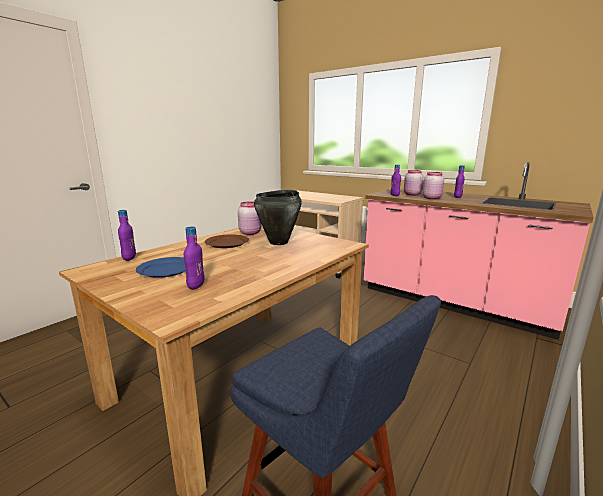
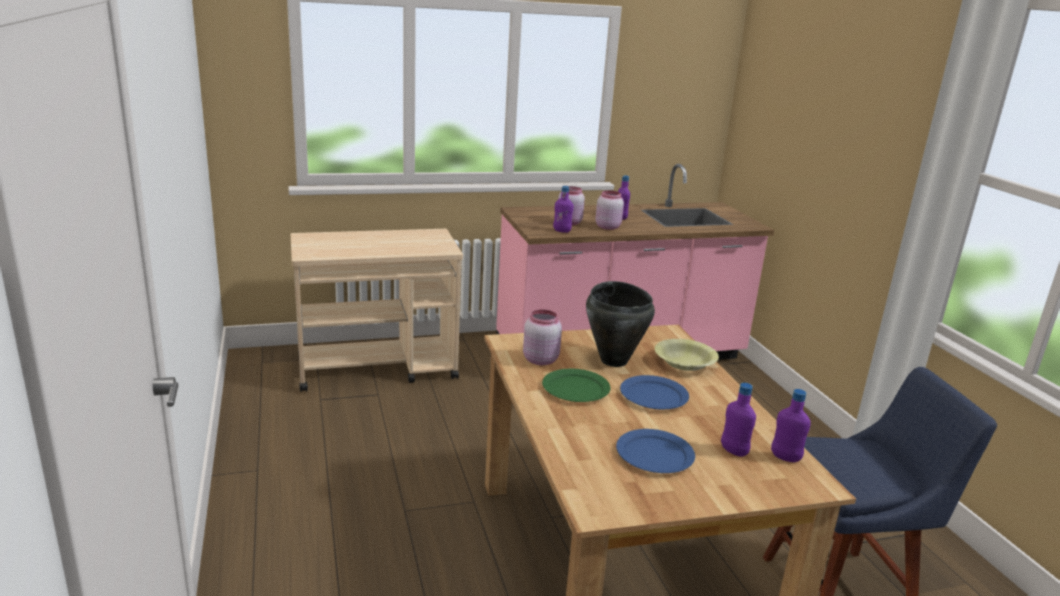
camera: 55 degrees left, 5 degrees up
(129, 258) = (572, 469): purple bottle -> purple bottle (785, 458)
(226, 243) = (575, 389): brown plate -> green plate
(247, 256) = (654, 396): none -> blue plate
(310, 254) = (684, 363): none -> yellow bowl

